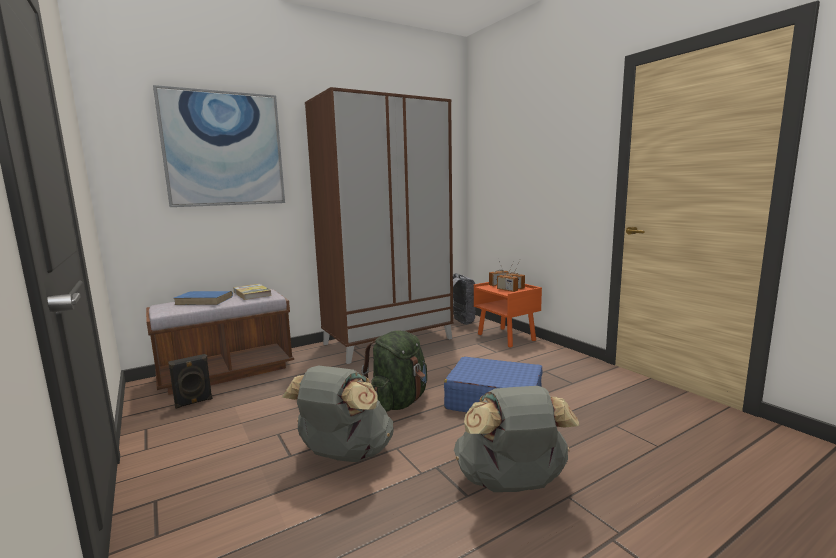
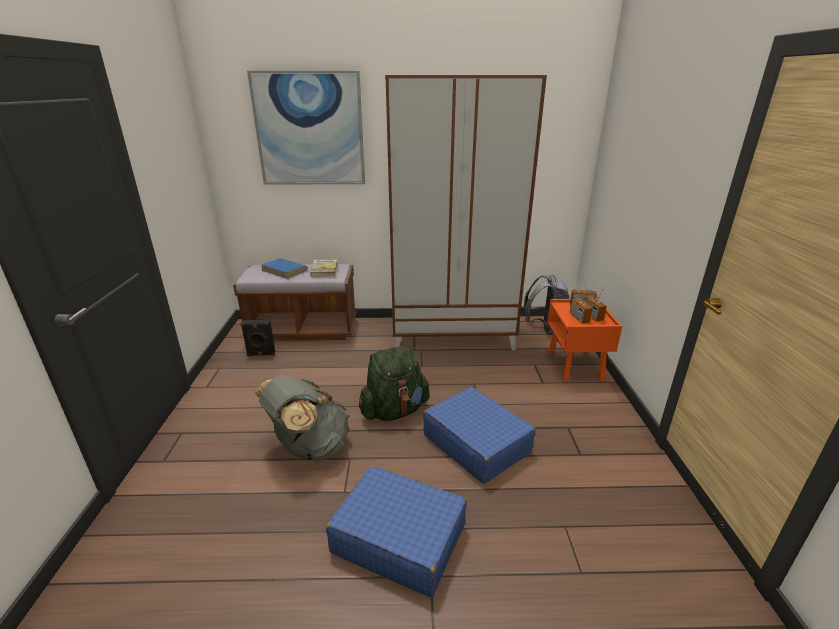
camera: 30 degrees right, 15 degrees up
(511, 484) = (398, 538): grey backpack -> blue suitcase

